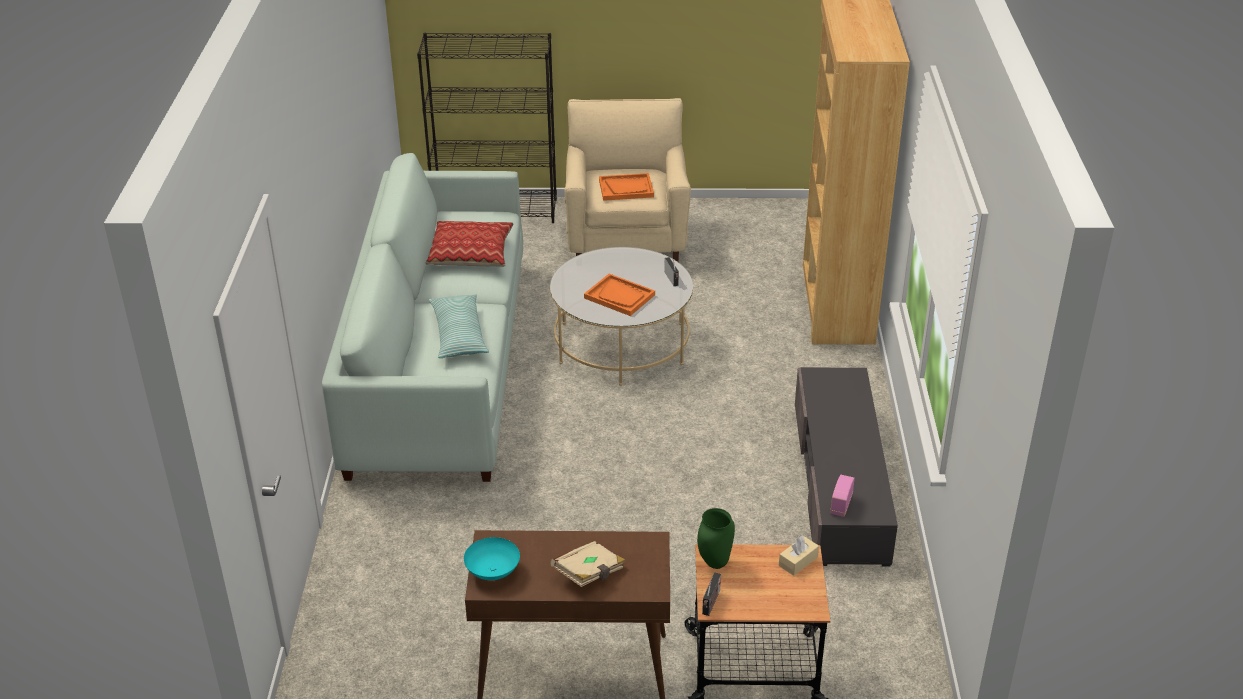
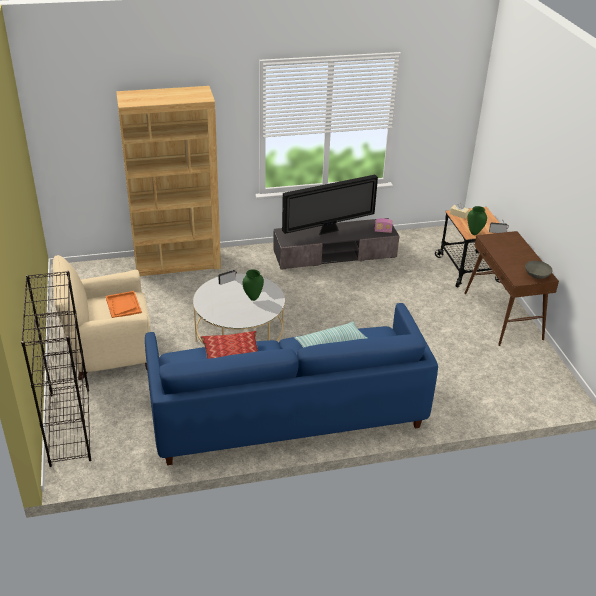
camera: 105 degrees left, 0 degrees up
(439, 365) = (287, 412): white sofa -> blue sofa
(492, 571) = (536, 276): turquoise bowl -> grey bowl
(589, 574) = (517, 251): beige book -> none
(619, 296) = (253, 298): orange tray -> green vase
(850, 432) = (328, 231): none -> television

